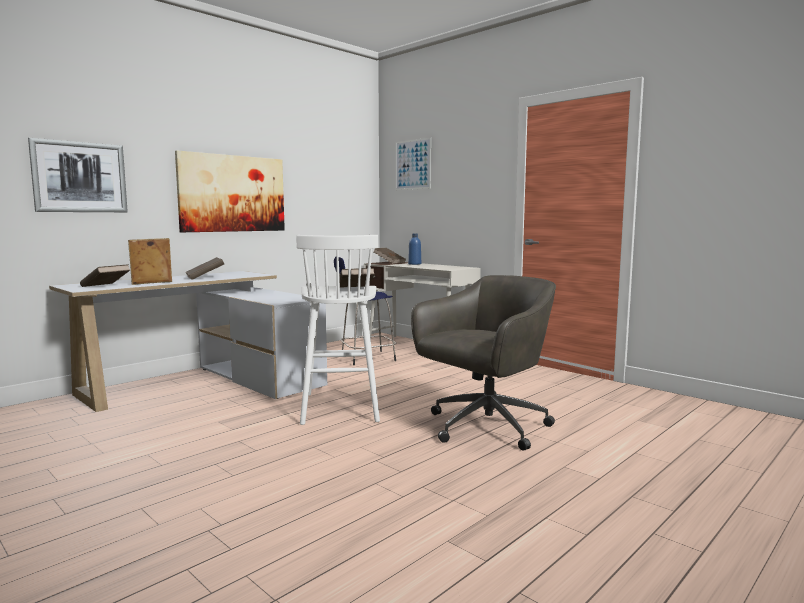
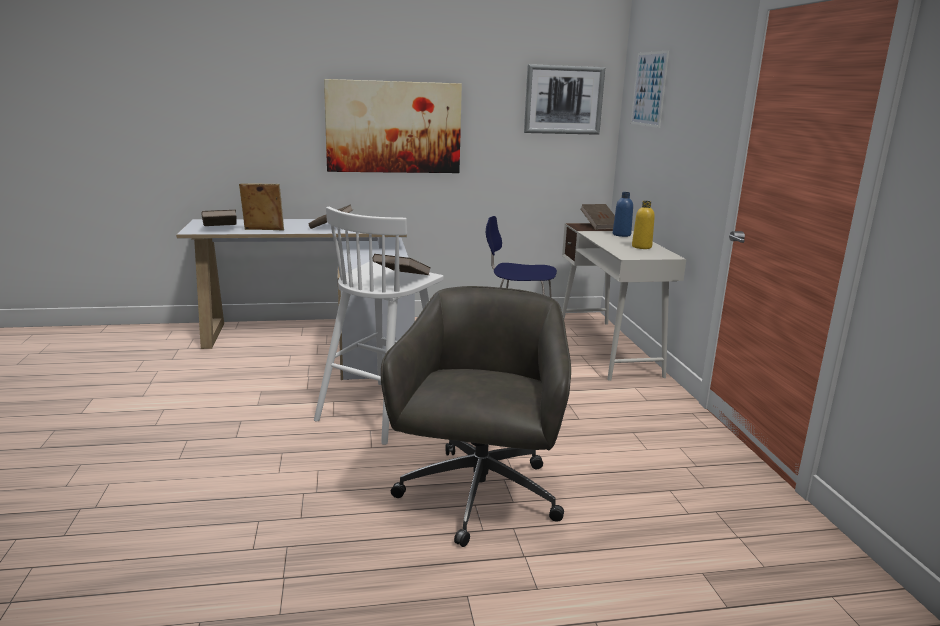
camera: 35 degrees right, 10 degrees up
(80, 177) = (223, 111): picture -> picture (563, 100)
(443, 266) = (641, 247): none -> yellow bottle
(485, 427) = (478, 497): grey office chair -> grey office chair turned 75 degrees counterclockwise

